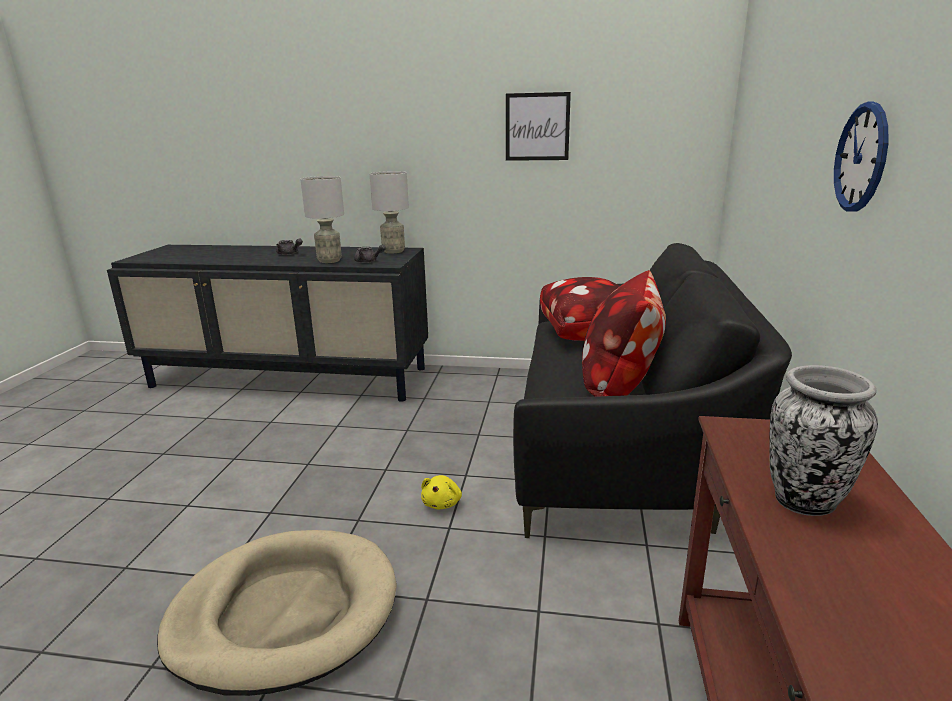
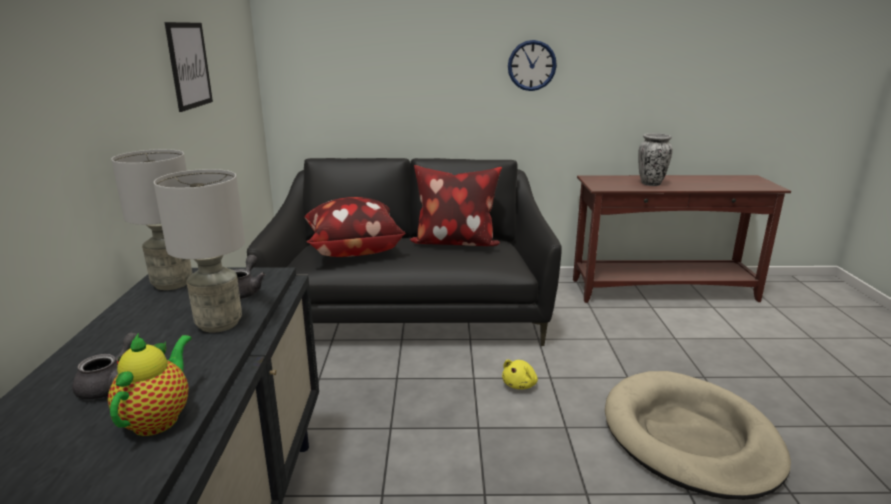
camera: 100 degrees left, 0 degrees up
(252, 260) = (159, 418): none -> teapot
(442, 503) = (520, 384): yellow plush toy -> yellow plush toy turned 120 degrees clockwise

